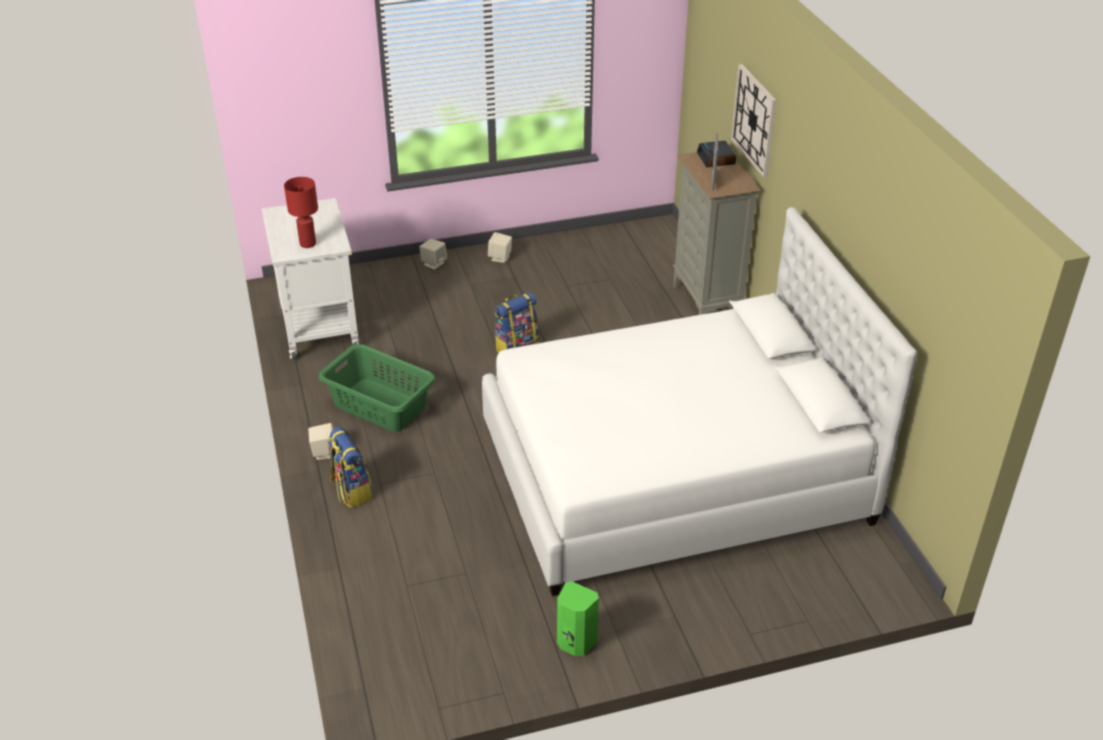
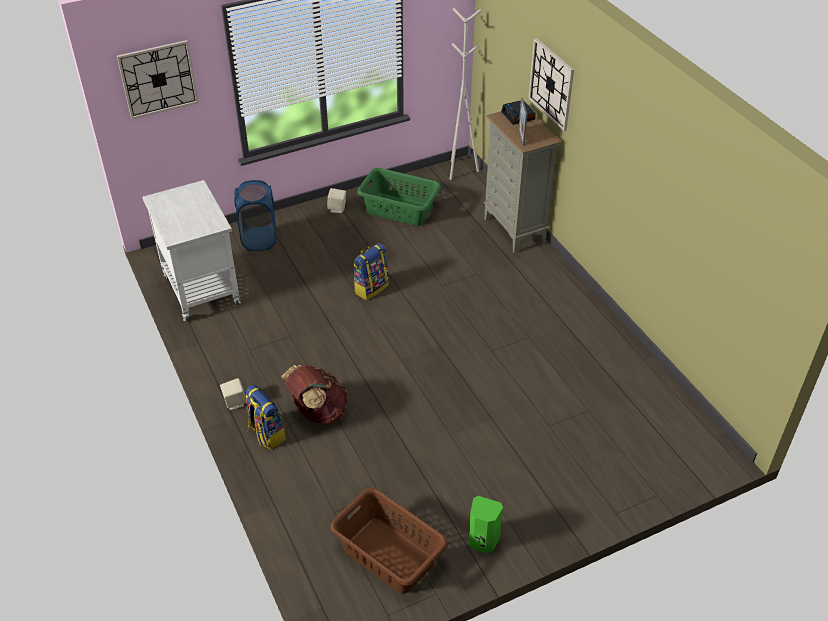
camera: 10 degrees left, 5 degrees up
(296, 76) = (158, 79): none -> wall clock
(307, 244) = (192, 226): red table lamp -> none
(380, 405) = (270, 353): green laundry basket -> green laundry basket (399, 209)
(400, 281) = (259, 239): none -> blue laundry basket
(417, 474) = (318, 412): none -> brown backpack
(433, 263) = (283, 220): beige speaker -> none
(458, 643) = (389, 556): none -> brown laundry basket
(658, 230) = (460, 170): none -> grey clothes rack
(673, 473) = (524, 383): white bed -> none

